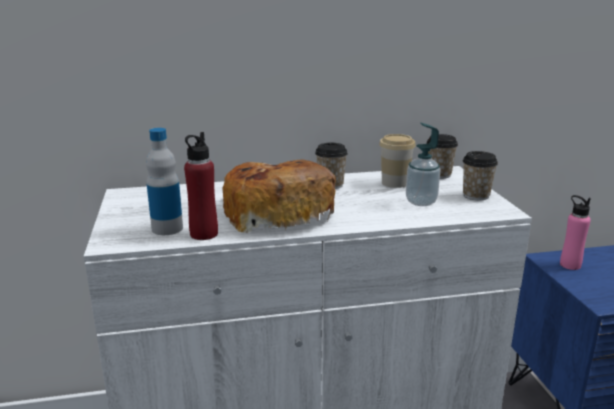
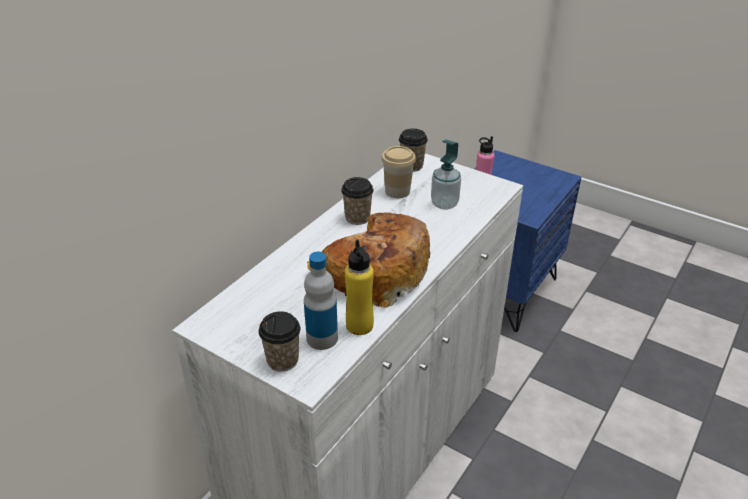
camera: 45 degrees left, 15 degrees up
(203, 234) = (359, 326): red bottle -> yellow bottle
(476, 195) = (466, 178): cup -> cup (282, 360)

